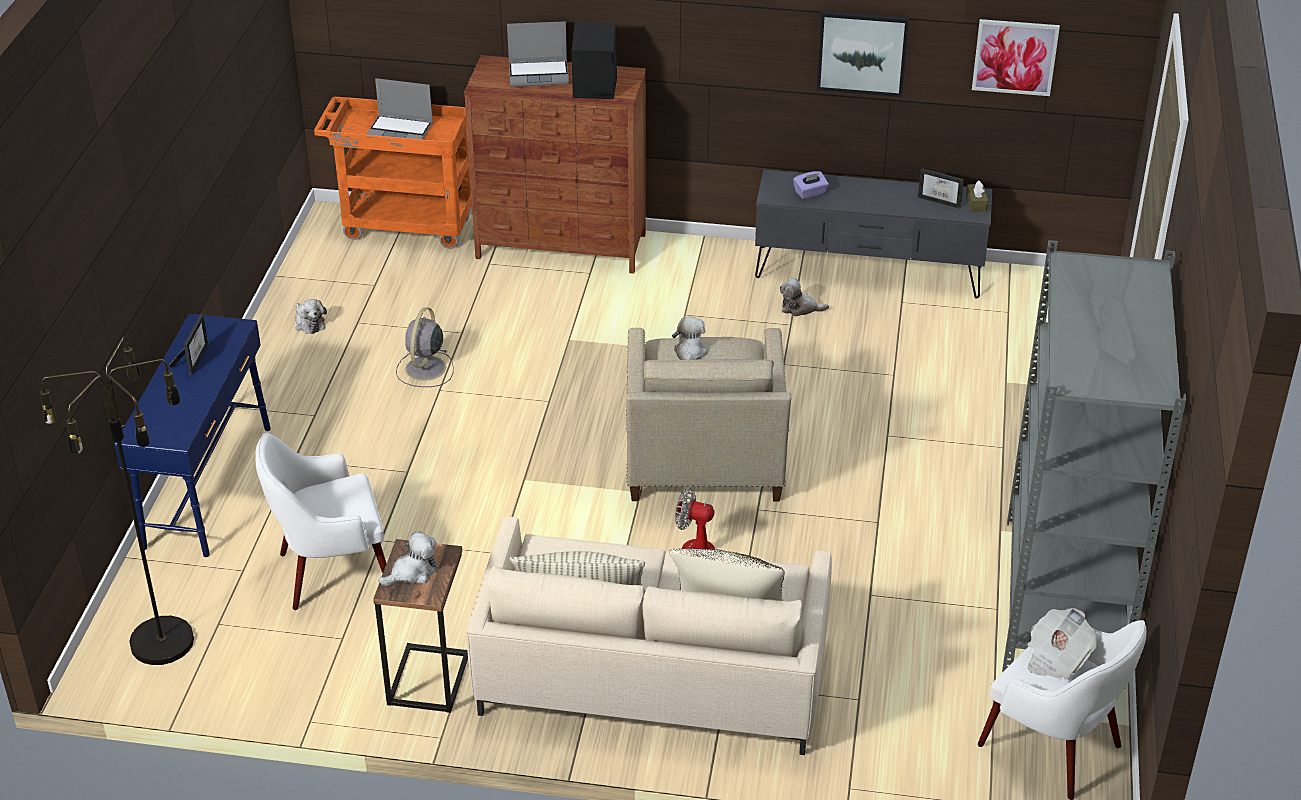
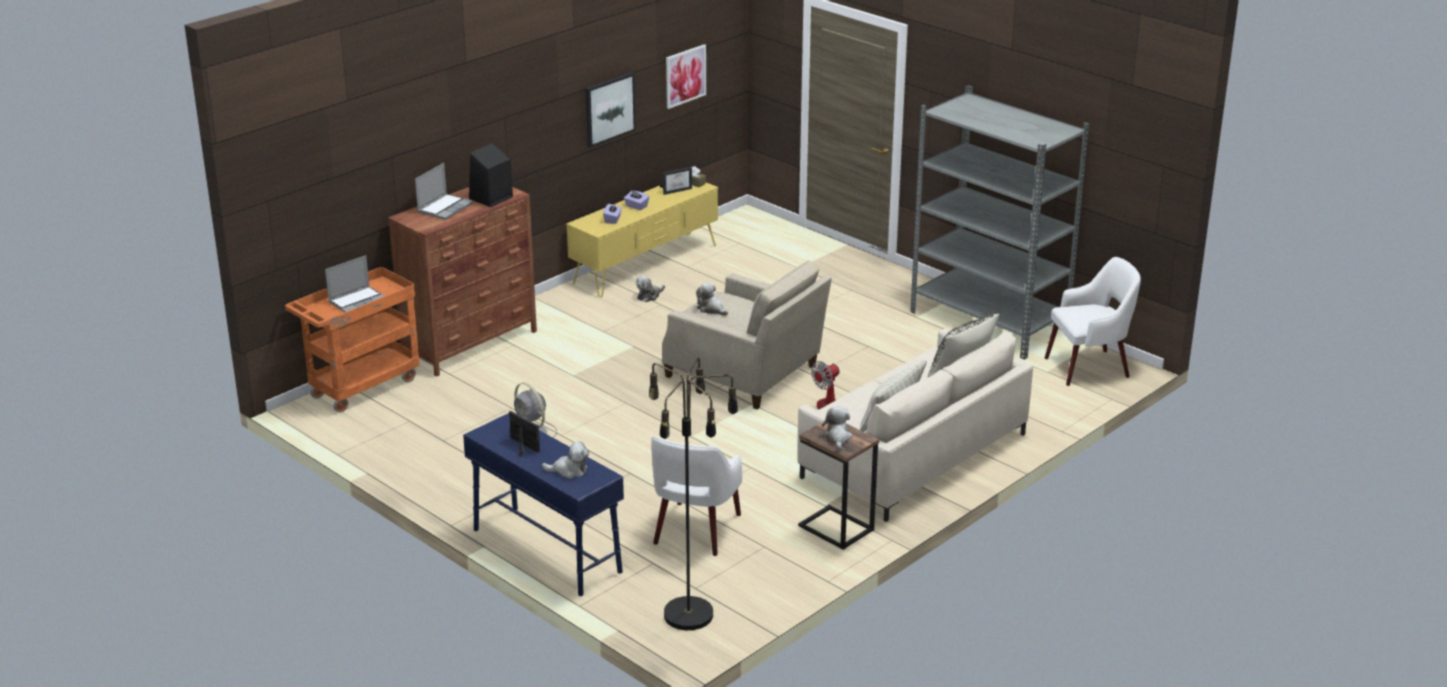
camera: 55 degrees left, 10 degrees down
(309, 323) = (416, 458): plush toy -> plush toy (569, 470)
(863, 193) = (636, 206): none -> purple tissue box
(869, 272) = (646, 264): grey tv stand -> yellow tv stand
(1056, 657) = (1078, 310): newspaper -> none

